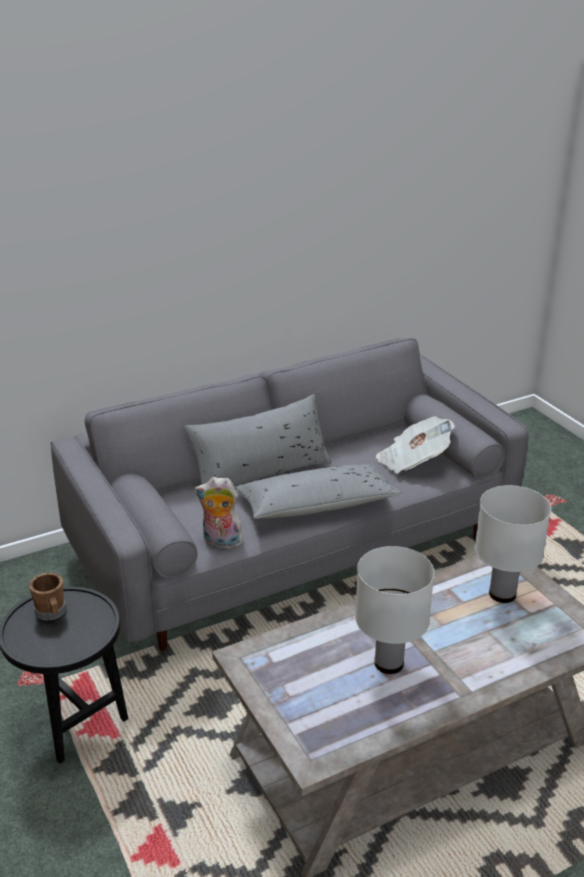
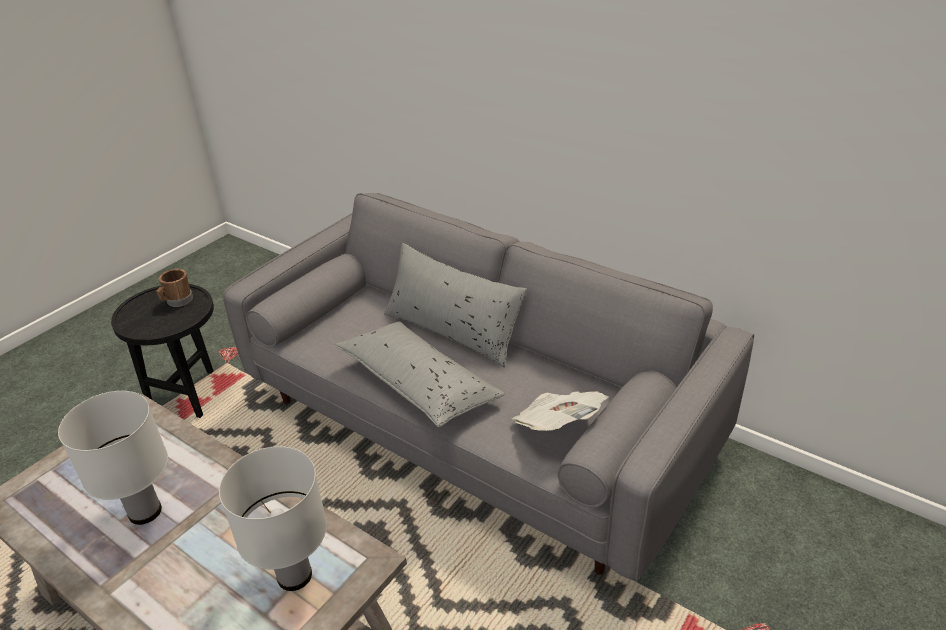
camera: 65 degrees right, 5 degrees up
(220, 542) = (322, 348): plush toy -> none

